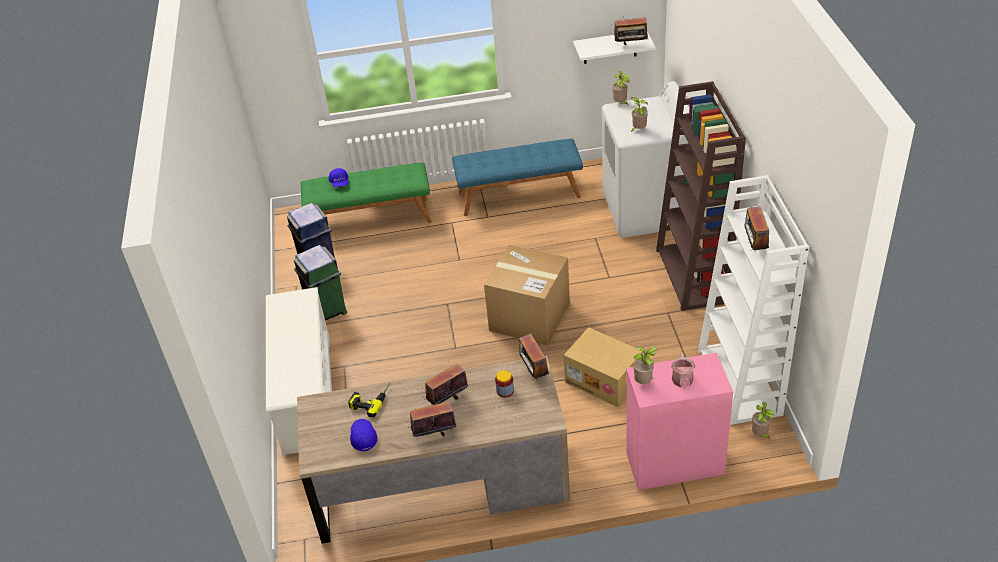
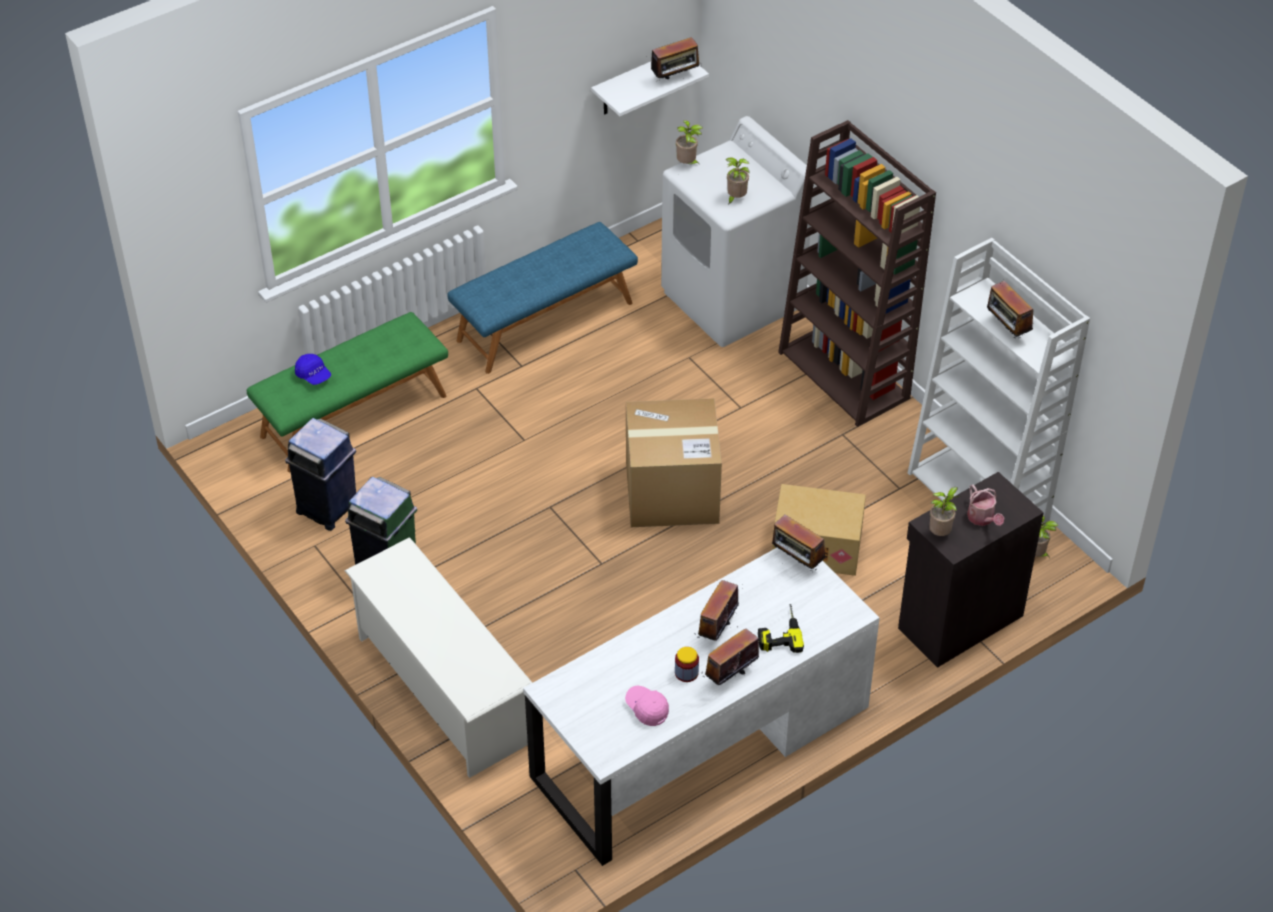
camera: 30 degrees left, 5 degrees up
(363, 437) = (646, 709): blue cap -> pink cap
(370, 399) = (620, 659): power drill -> power drill (778, 631)
(441, 484) = (700, 742): brown desk -> white desk
(505, 390) = (778, 595): jar -> jar (686, 673)
(673, 462) = (958, 621): pink cabinet -> black cabinet

